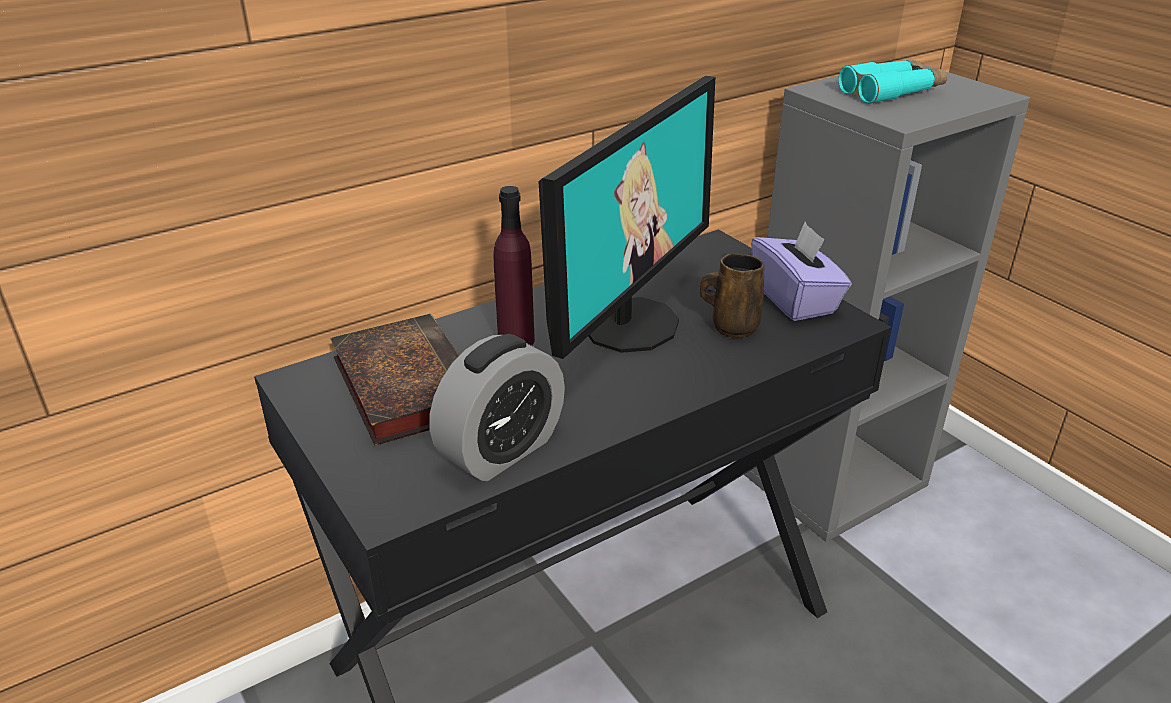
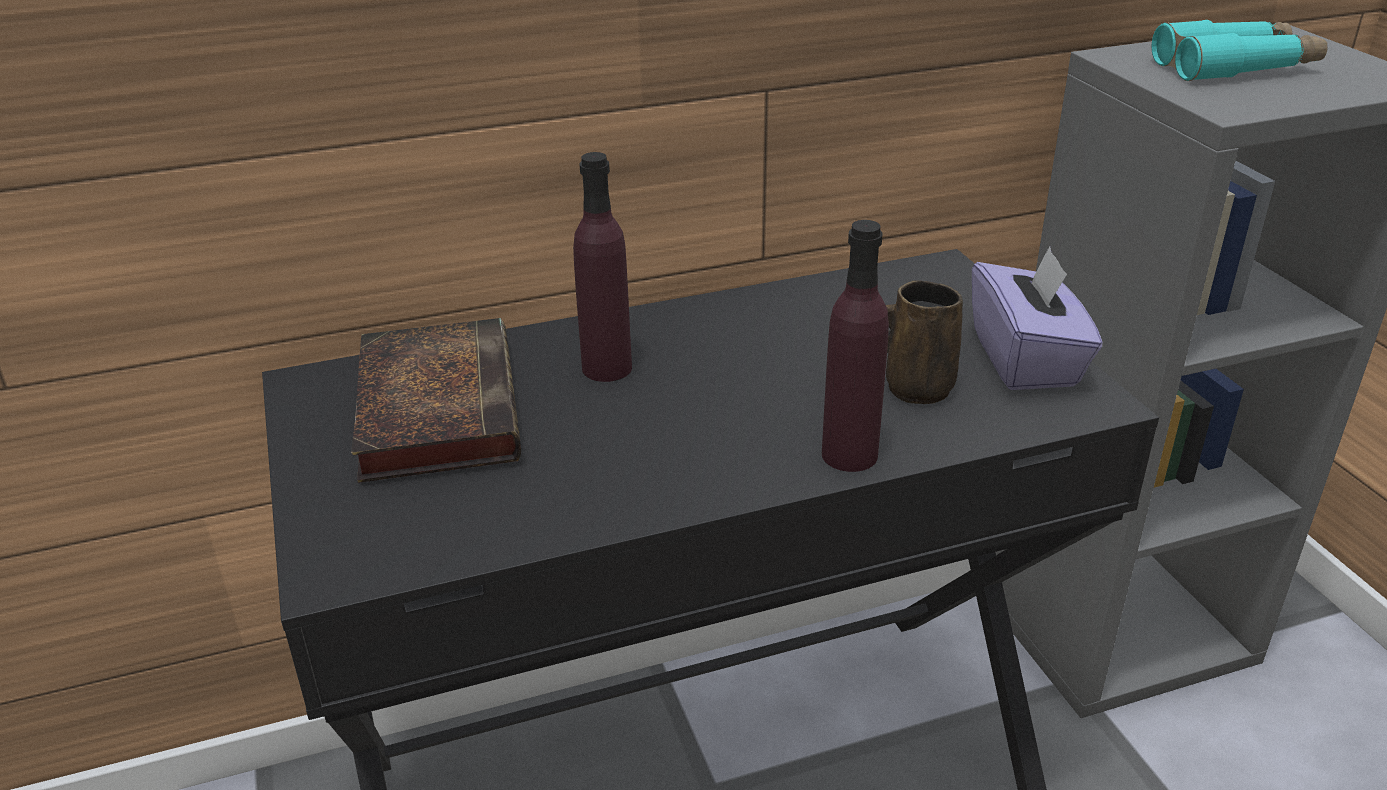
camera: 15 degrees right, 0 degrees up
(501, 450) = (516, 514): alarm clock -> none
(629, 324) = (769, 365): monitor -> none
(709, 377) = (849, 455): none -> purple bottle

